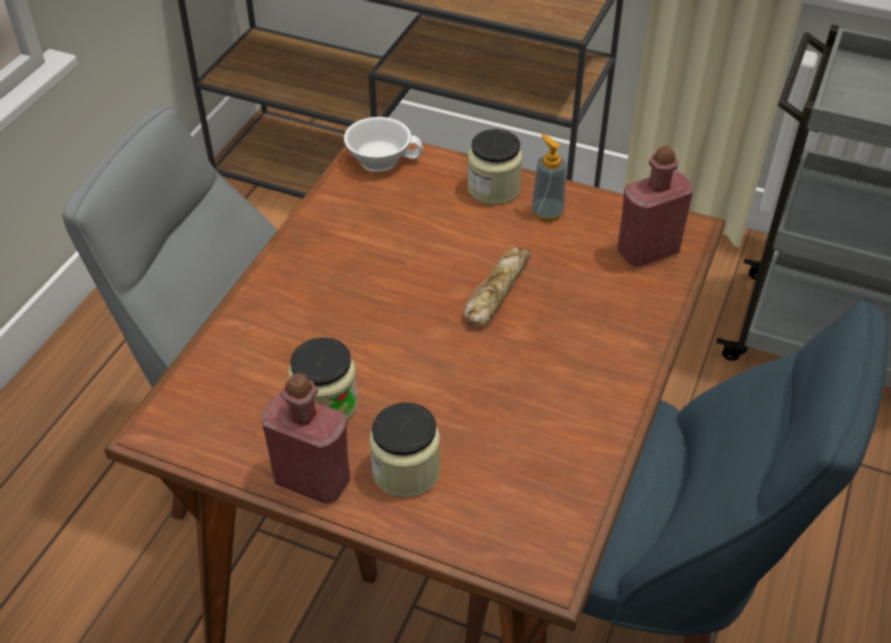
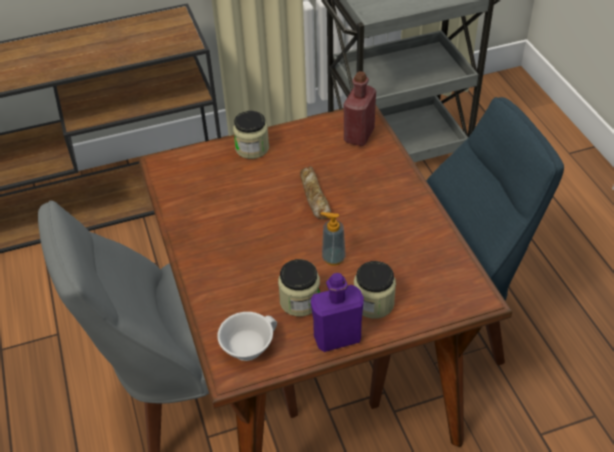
camera: 40 degrees left, 0 degrees up
(312, 480) = (337, 338): red bottle -> purple bottle
(381, 158) = (173, 167): white cup -> white cup (247, 345)
(547, 213) = (292, 145): soap dispenser -> soap dispenser (333, 258)

